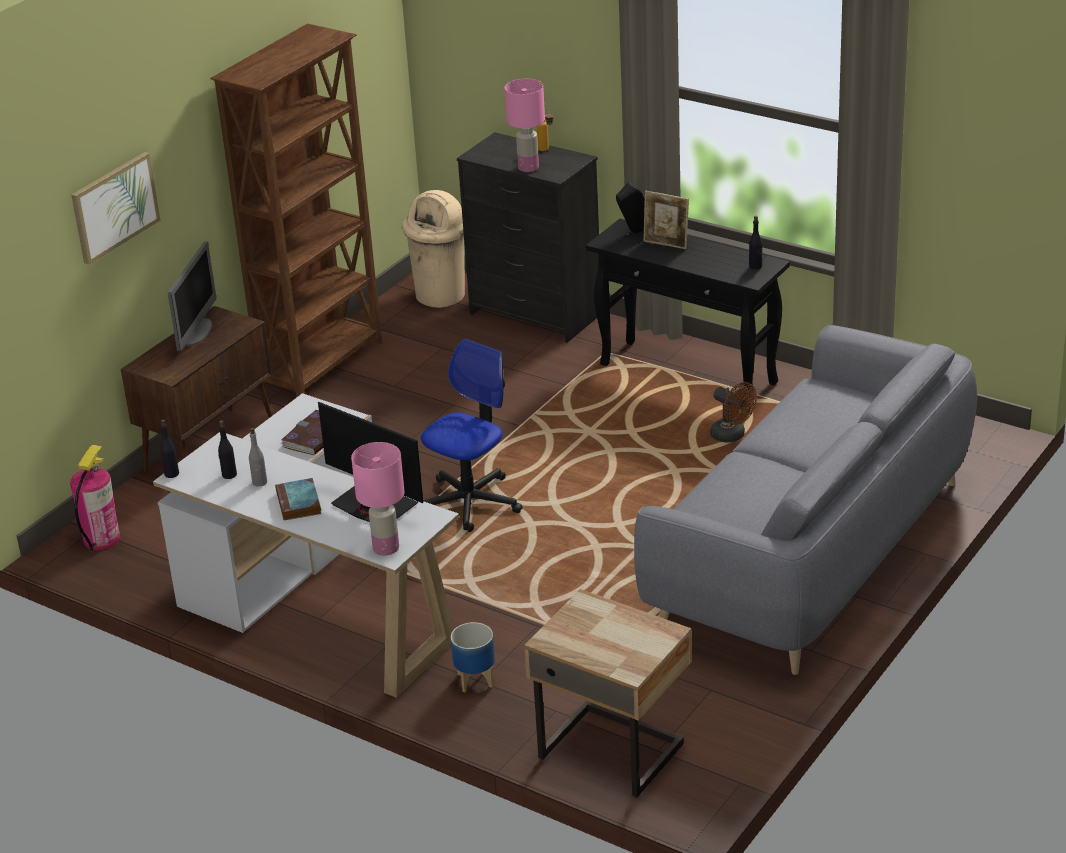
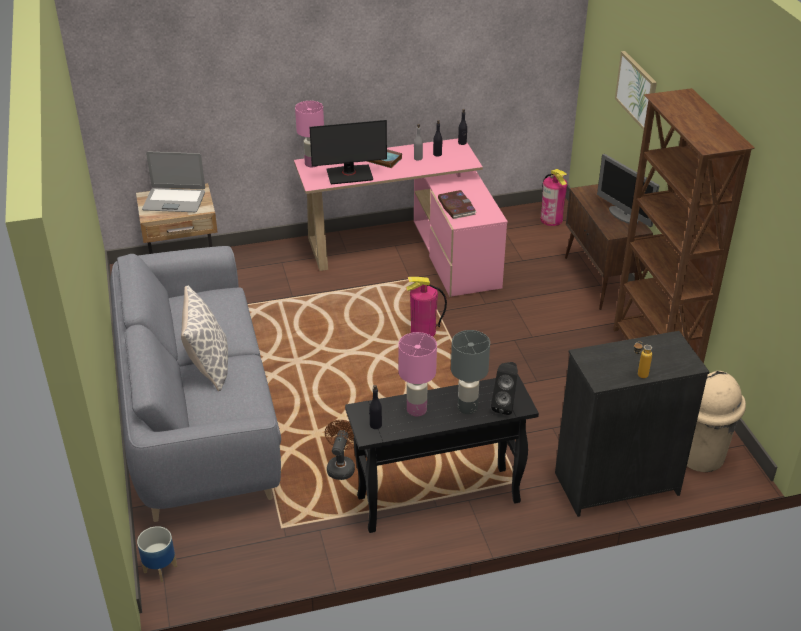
camera: 130 degrees right, 5 degrees up
(317, 600) = (410, 251): white desk -> pink desk
(470, 502) = (423, 332): office chair -> fire extinguisher
(475, 680) = (284, 261): planter -> planter (160, 569)
(529, 168) = (615, 350): pink table lamp -> pink table lamp (416, 410)
(605, 638) = (174, 201): none -> laptop
(666, 244) = (467, 408): picture frame -> grey table lamp
(732, 436) = (341, 466): brown fan -> brown fan turned 105 degrees clockwise
(803, 450) = (208, 366): none -> pillow

